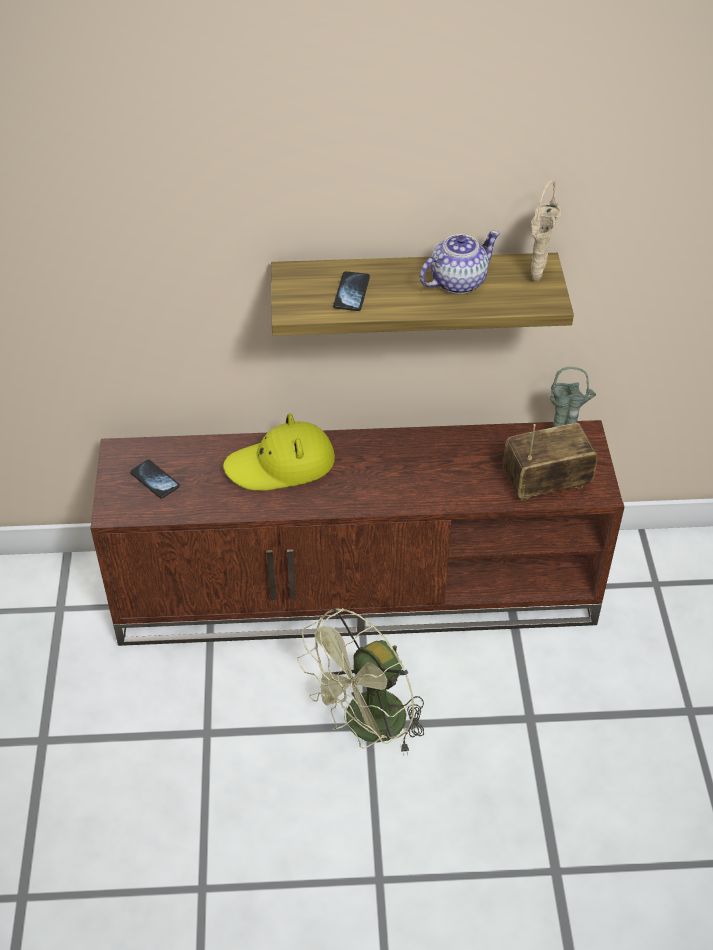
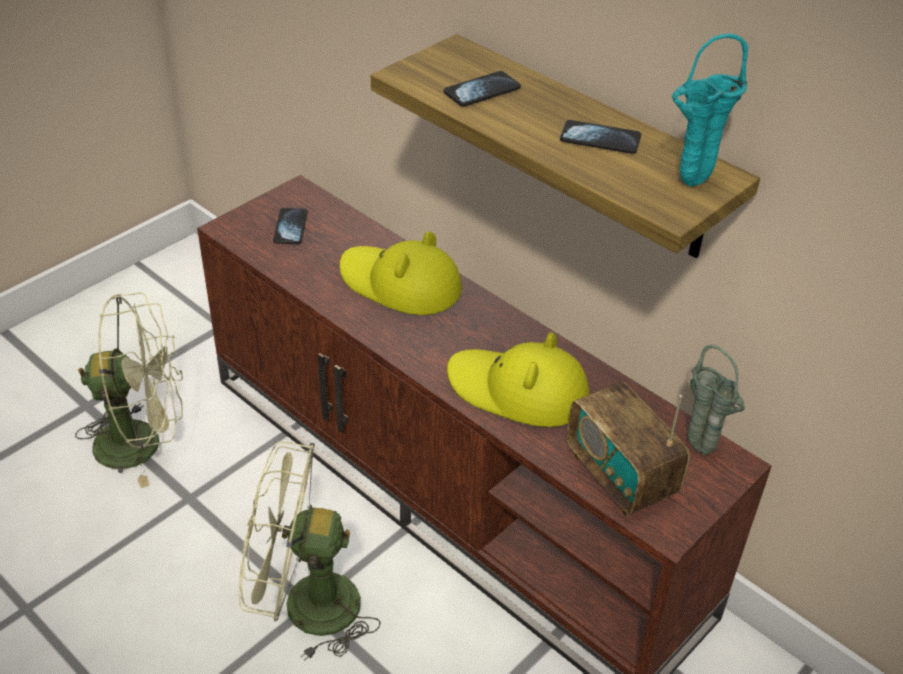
camera: 45 degrees right, 5 degrees down
(123, 727) = (143, 442): none -> green fan
(436, 477) = (518, 391): none -> yellow hat
(457, 282) = (600, 139): teapot -> phone
(536, 280) = (690, 185): beige vase -> turquoise vase
(546, 483) = (620, 476): radio -> radio turned 150 degrees counterclockwise

